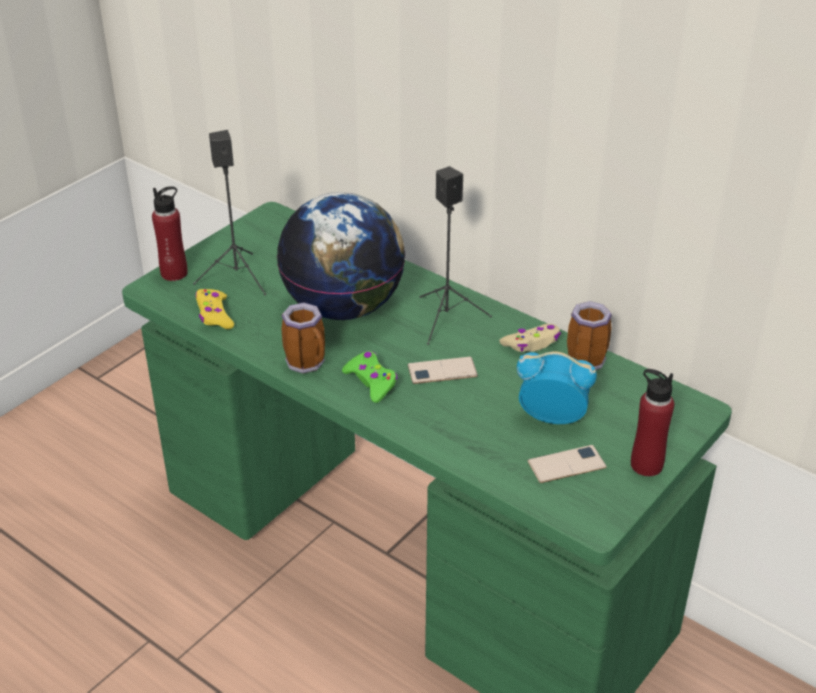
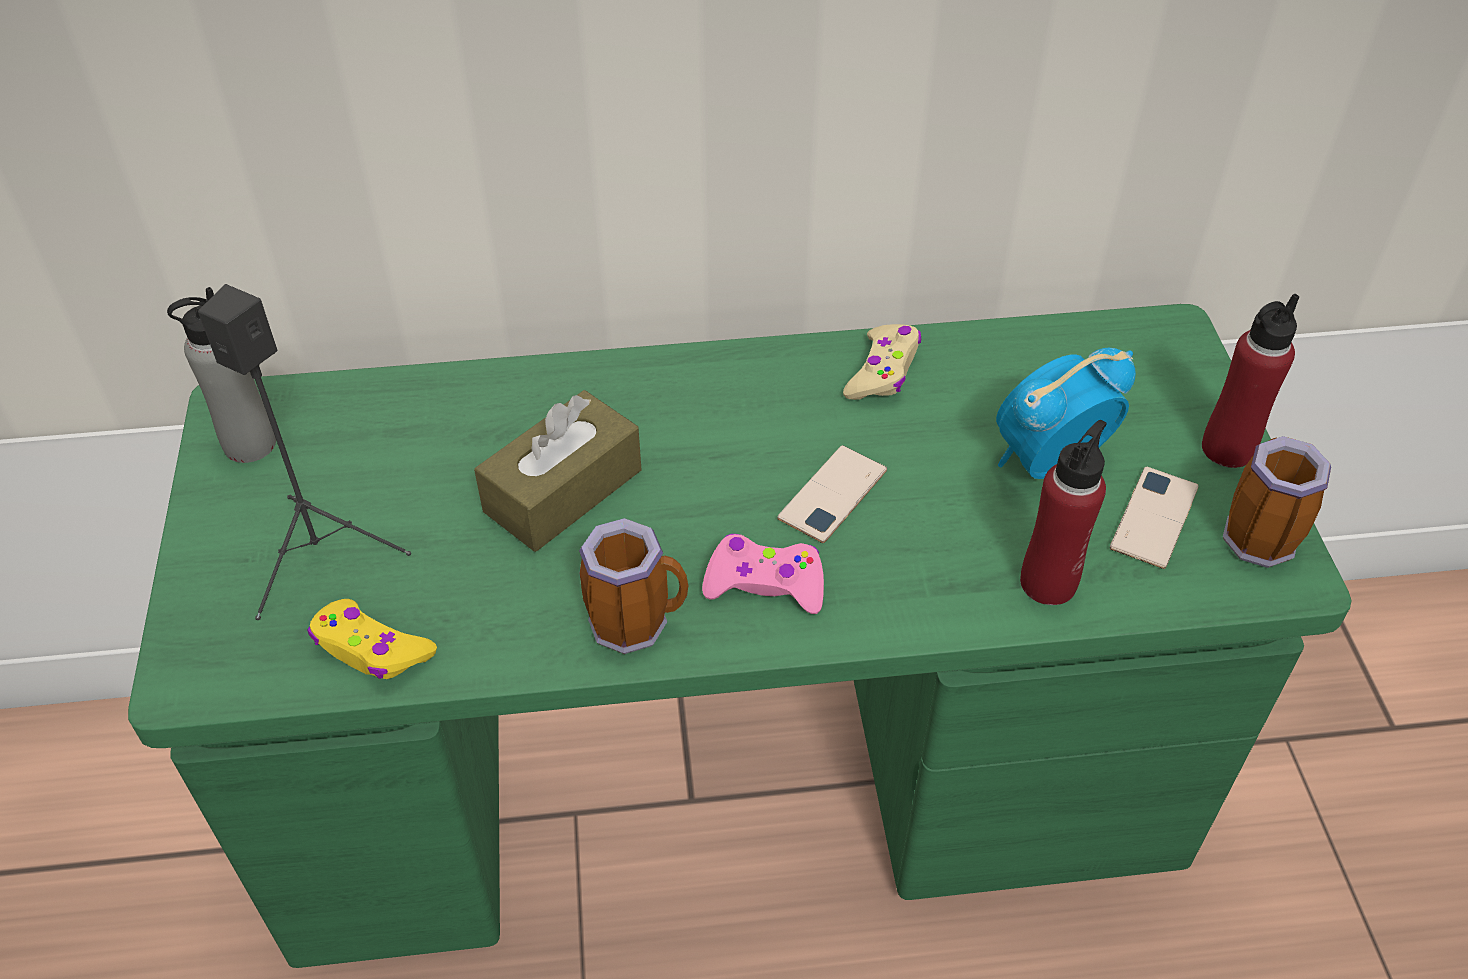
camera: 45 degrees left, 10 degrees up
(174, 273) = (194, 623): red bottle -> red bottle (1048, 582)
(261, 229) = (249, 444): none -> grey bottle
(344, 307) = (563, 491): globe -> brown tissue box
(371, 382) = (765, 583): green game controller -> pink game controller
(447, 318) = (730, 408): black speaker -> none
(587, 358) = (971, 347): mug -> mug (1253, 534)

